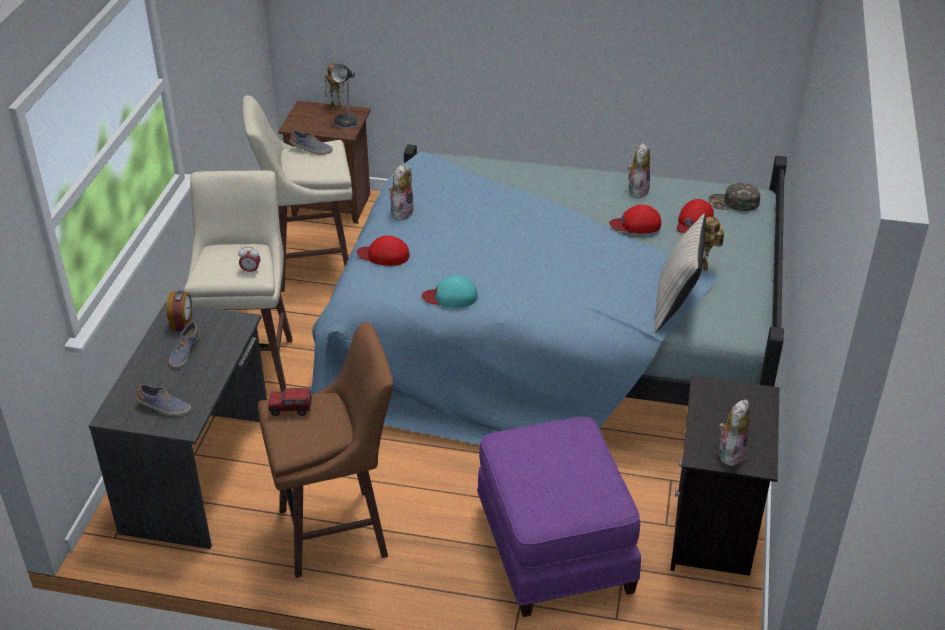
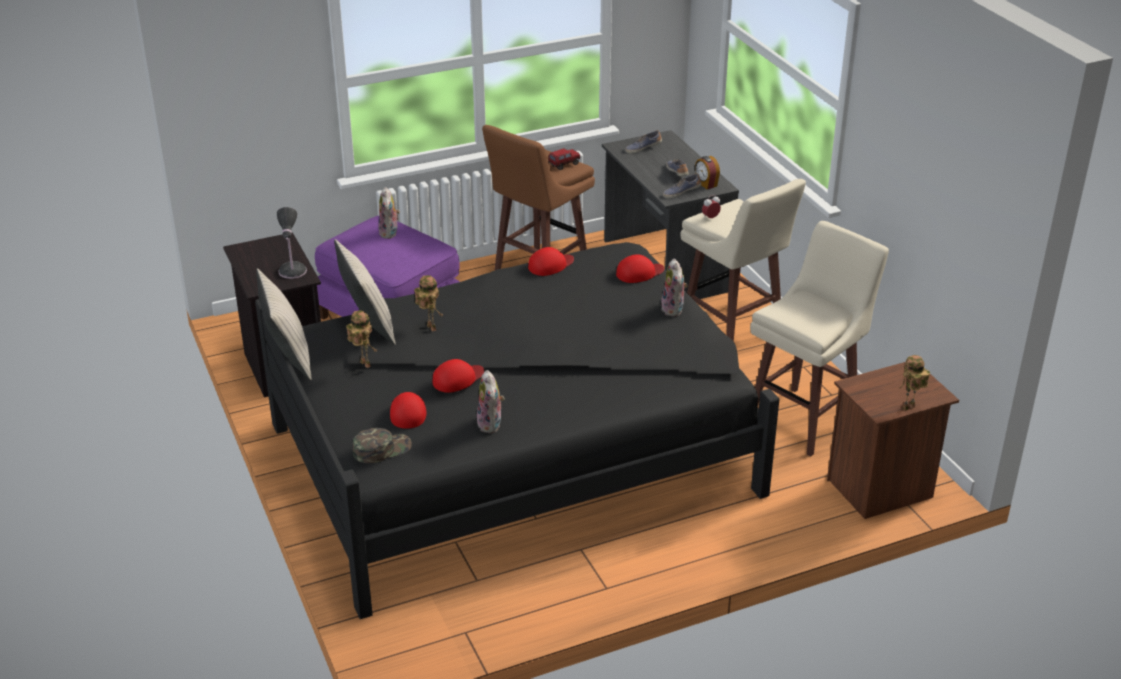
camera: 145 degrees right, 5 degrees down
(311, 150) = (824, 318): shoe -> shoe (681, 192)
(347, 121) = (872, 397): table lamp -> table lamp (292, 272)
(451, 296) = (550, 265): turquoise cap -> red cap
(552, 342) = (518, 447): blue bed -> black bed
(620, 282) = (429, 328): none -> toy robot
(730, 452) = (263, 248): plush toy -> plush toy (390, 233)
(767, 309) = (288, 358): none -> beige pillow

